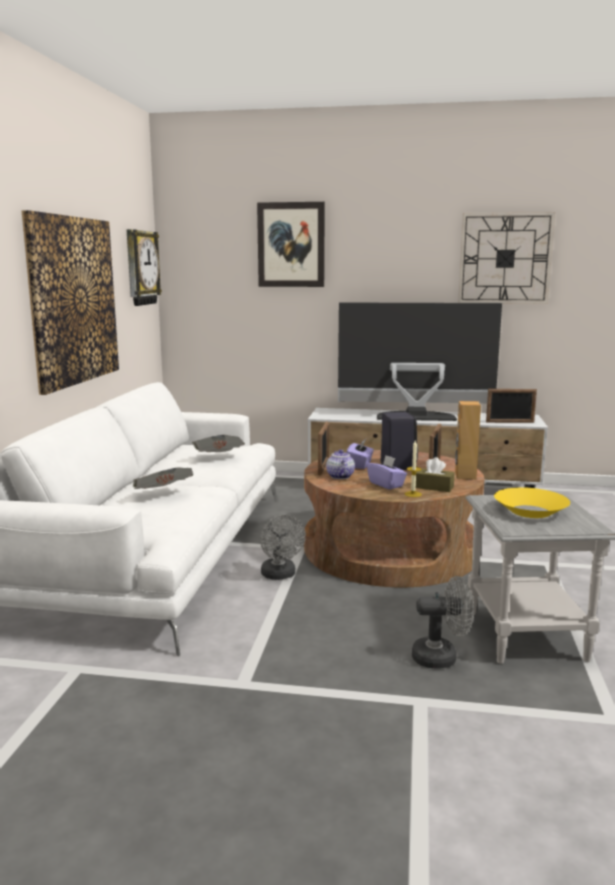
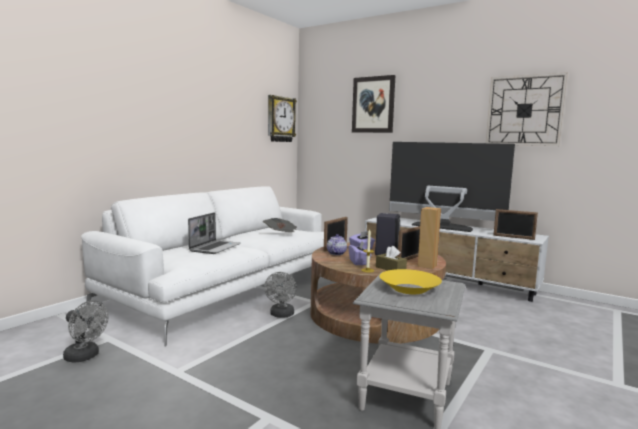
camera: 25 degrees right, 5 degrees down
(73, 301) = (213, 131): picture -> none
(163, 495) = (215, 248): newspaper -> laptop
(441, 657) = (321, 392): grey fan -> grey fan (85, 356)

